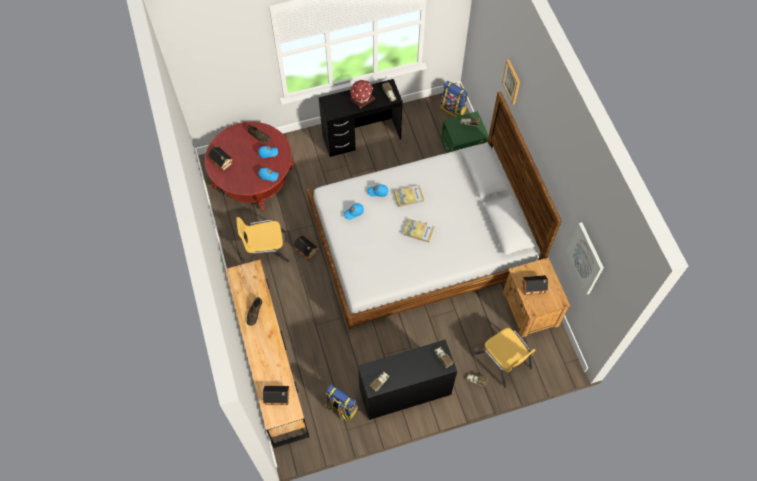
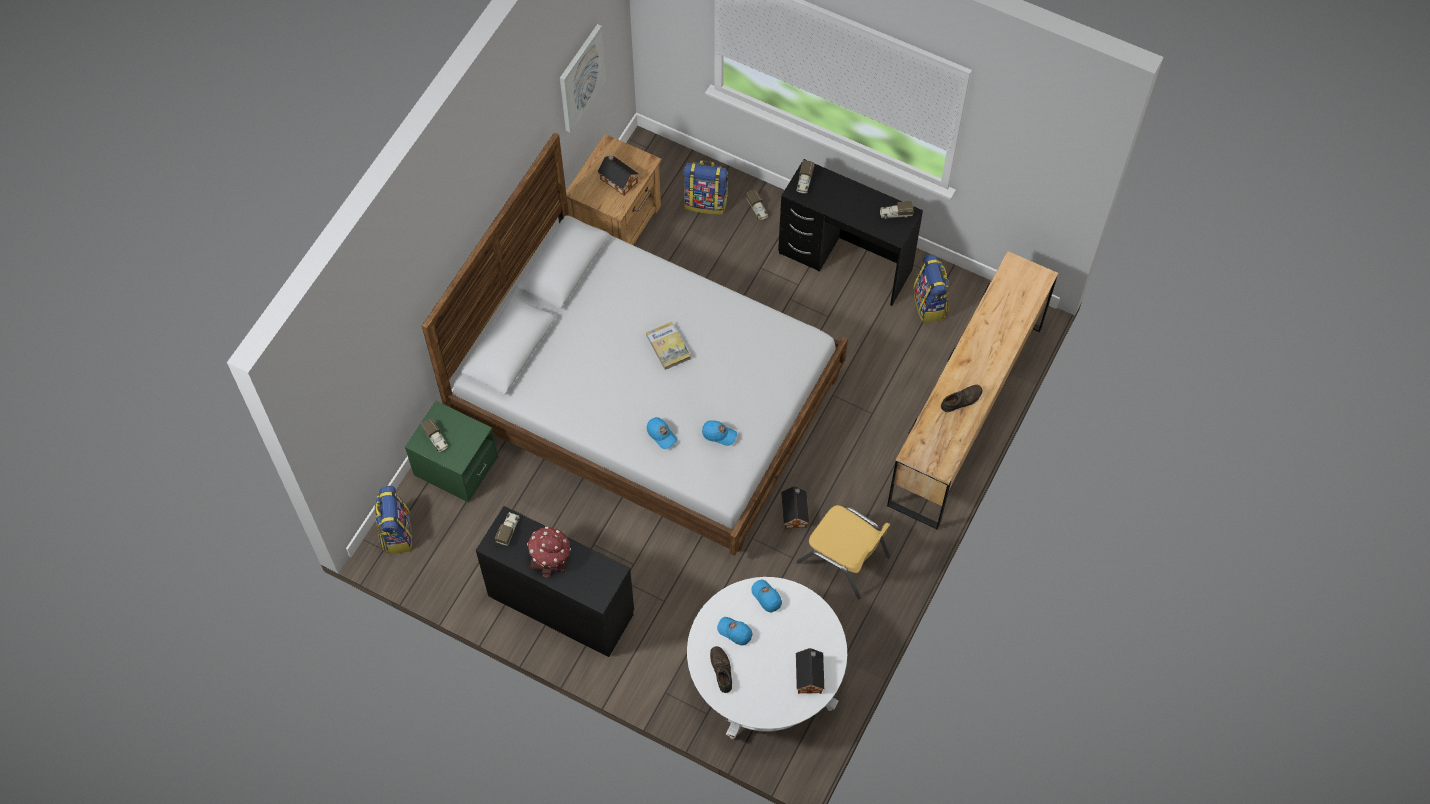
camera: 135 degrees left, 0 degrees up
(253, 178) = (765, 676): red coffee table -> white coffee table
(278, 397) = (1017, 290): toy house -> none
(409, 196) = (631, 397): book -> none
(504, 361) = (706, 202): yellow chair -> backpack
(512, 82) = (416, 290): picture -> none

